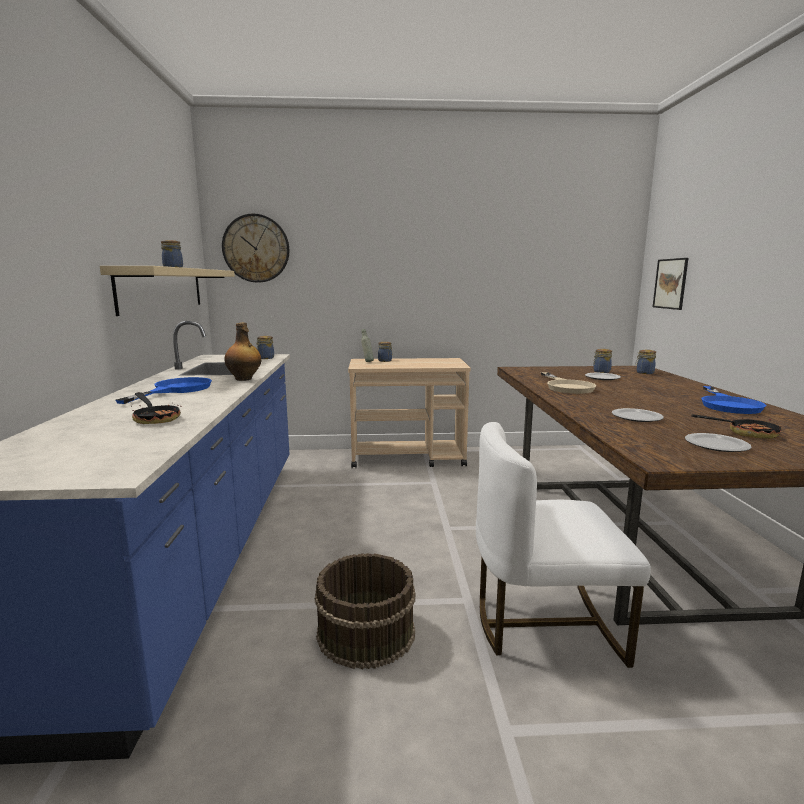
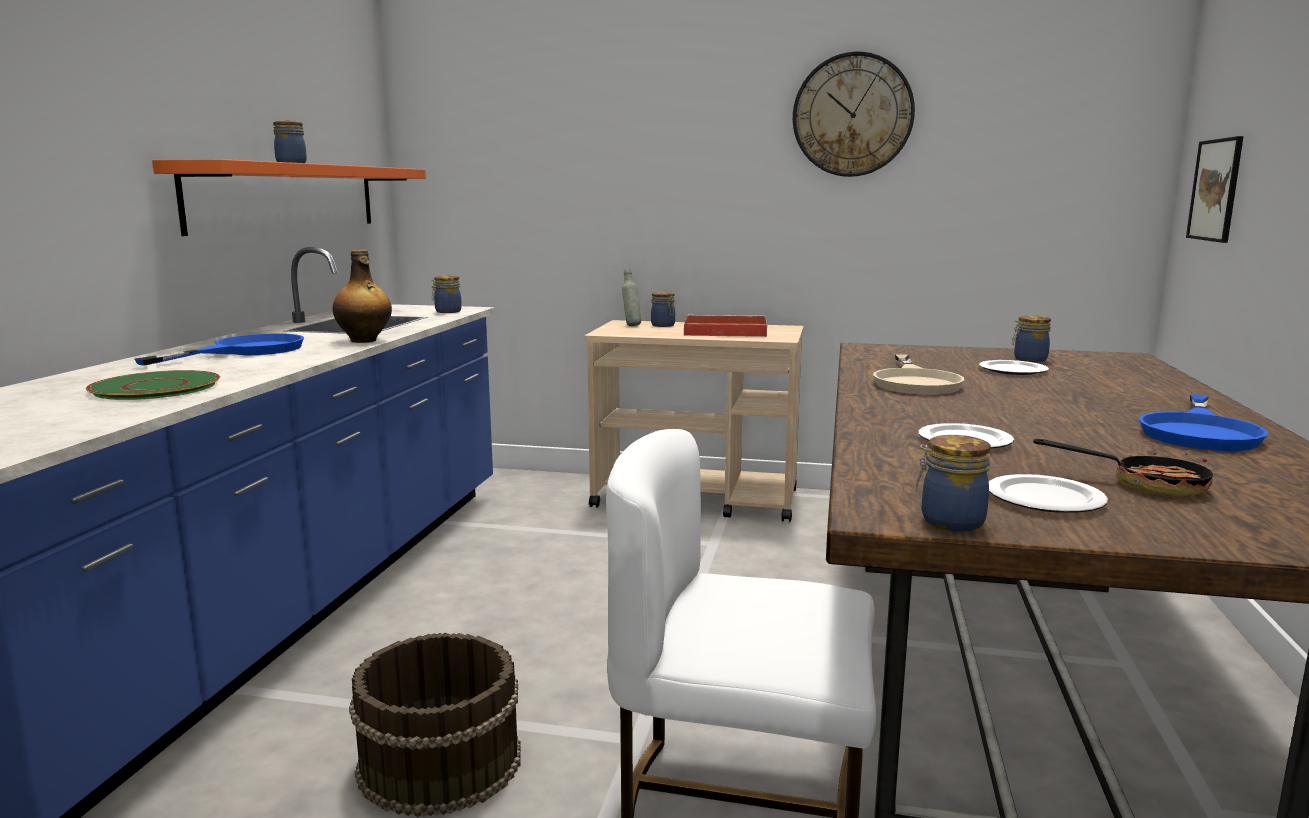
camera: 15 degrees right, 0 degrees up
(155, 418) = (156, 387): frying pan -> green plate
(163, 289) = (287, 197): beige shelf -> orange shelf
(256, 248) = (465, 132): wall clock -> wall clock (852, 115)
(422, 362) = (723, 331): none -> red tray
(644, 373) = (1117, 365): jar -> jar (949, 522)

